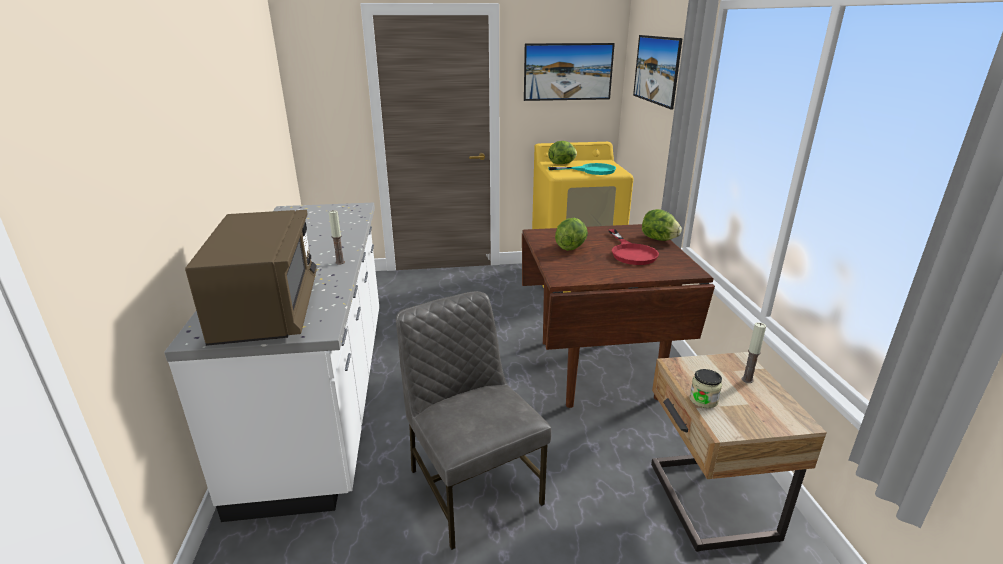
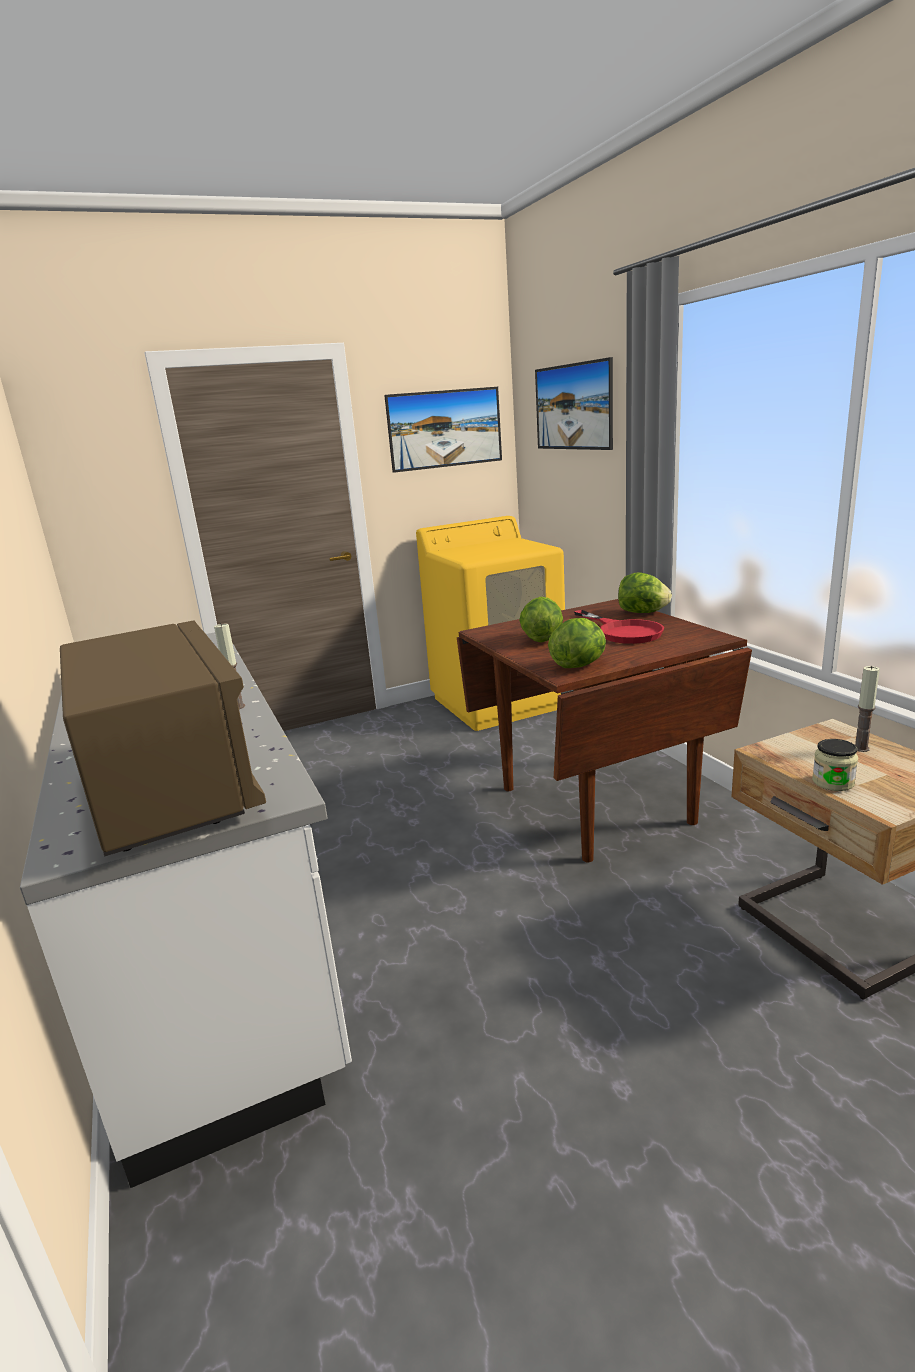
camera: 15 degrees left, 5 degrees down
(472, 485) = (518, 1002): grey chair -> none
(562, 164) = (461, 549): lettuce -> lettuce (579, 665)
(591, 170) = (506, 550): turquoise frying pan -> none

